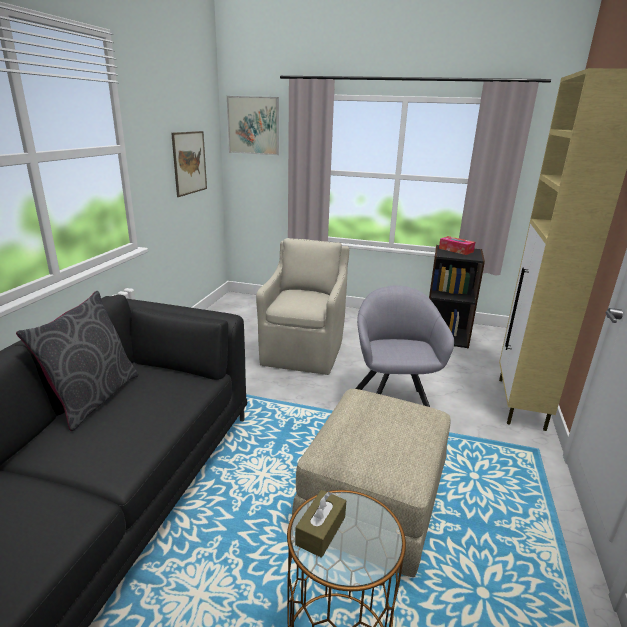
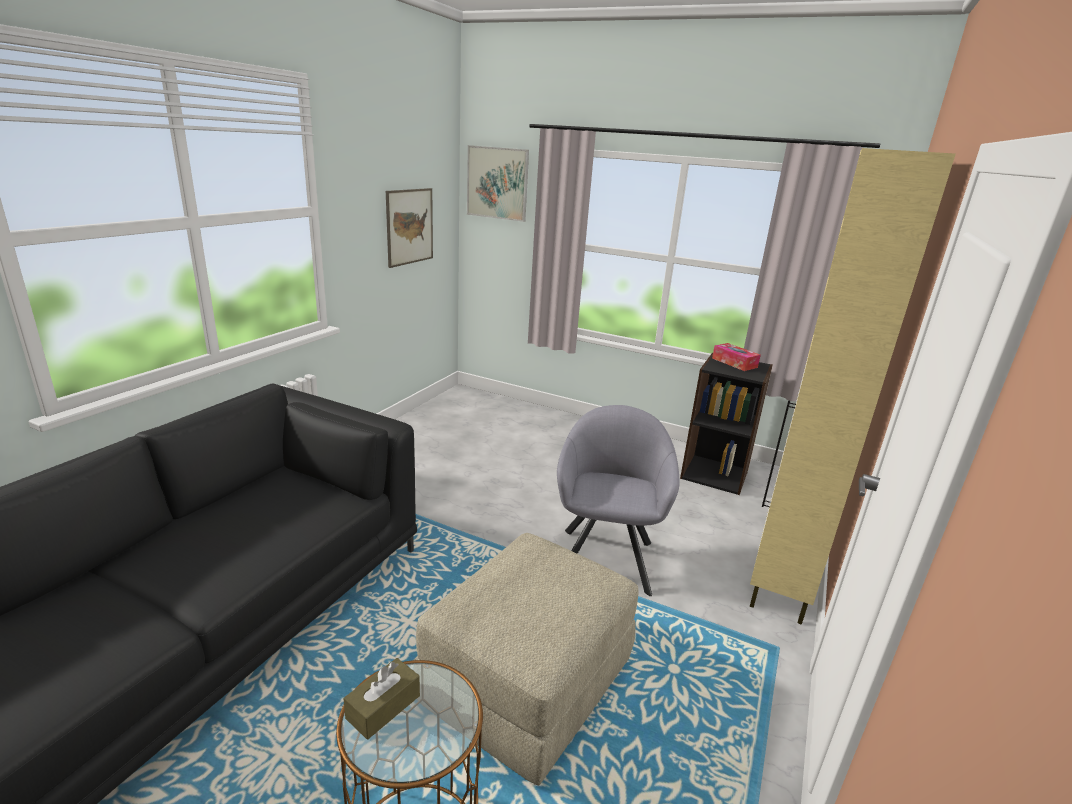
camera: 10 degrees right, 0 degrees up
(93, 398) = (220, 504): grey pillow -> none
(304, 351) = (519, 473): beige armchair -> none

